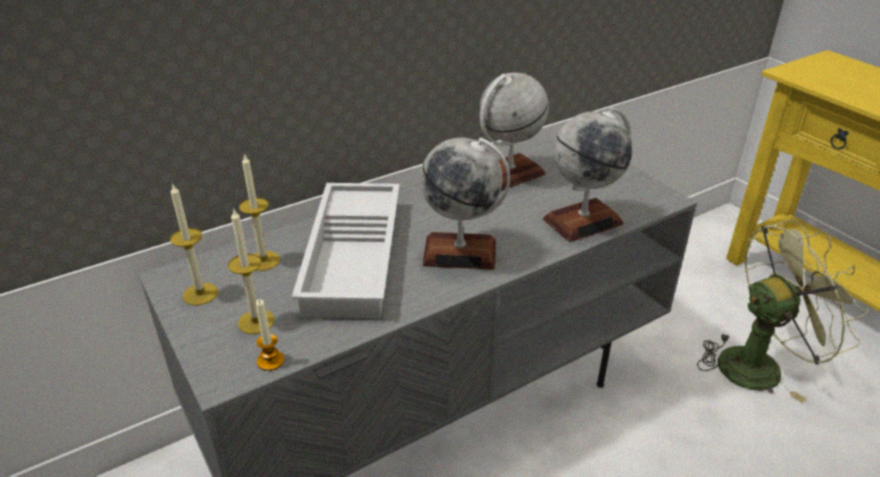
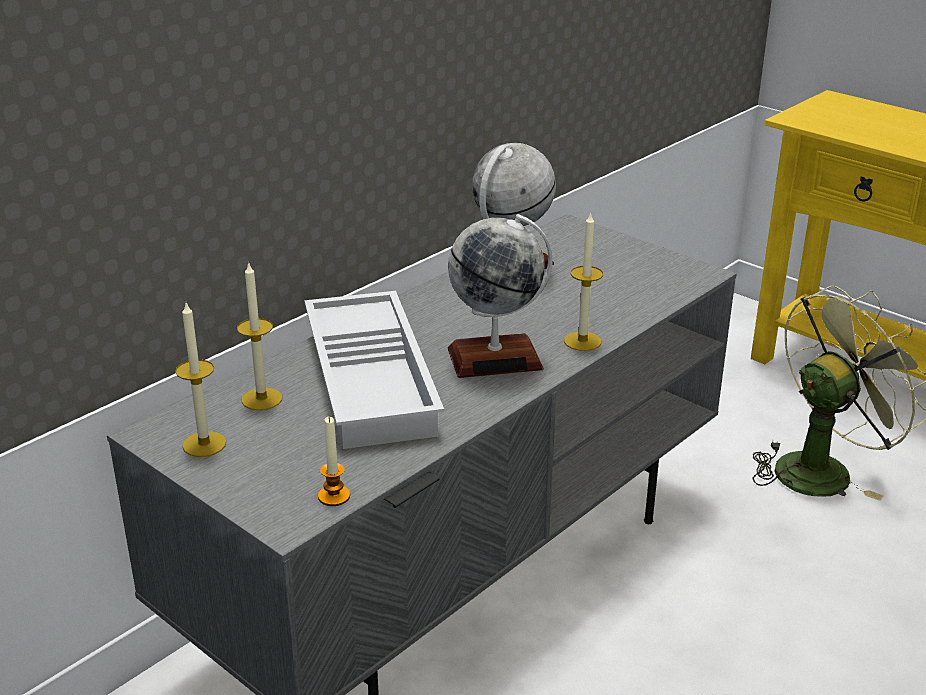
camera: 15 degrees left, 5 degrees down
(256, 322) = (292, 461): candle -> candle (582, 341)
(583, 221) = (619, 308): globe -> none

